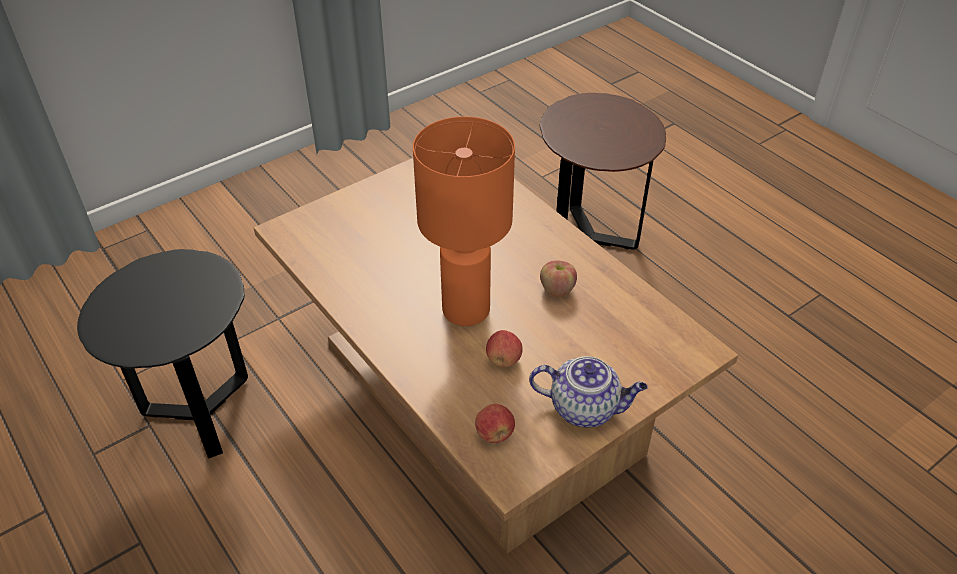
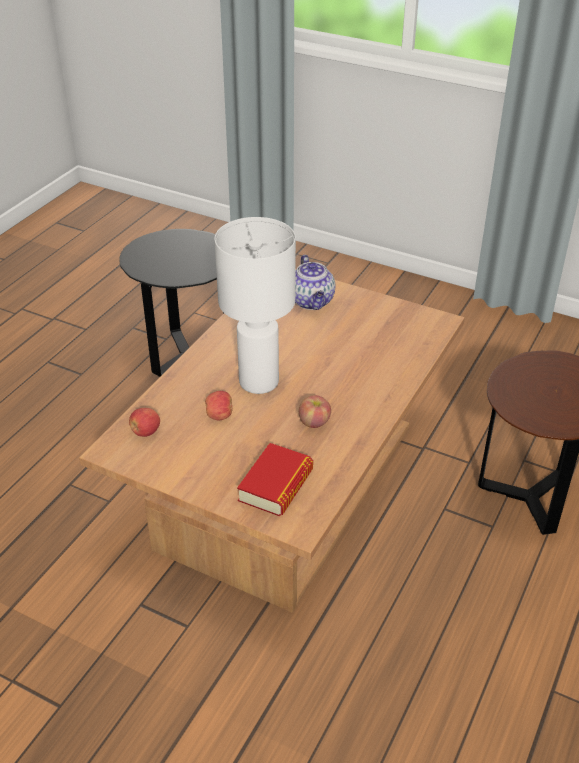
camera: 65 degrees right, 5 degrees down
(464, 310) = (258, 381): orange table lamp -> white table lamp
(585, 408) = (195, 472): teapot -> teapot (312, 302)
(637, 349) = (276, 485): none -> book

